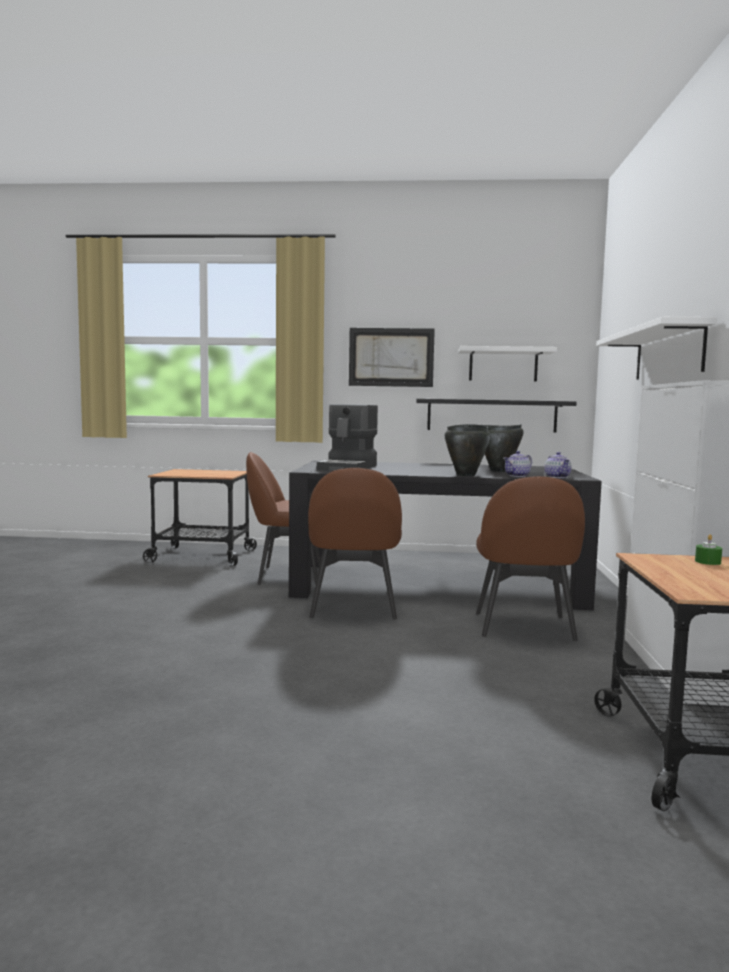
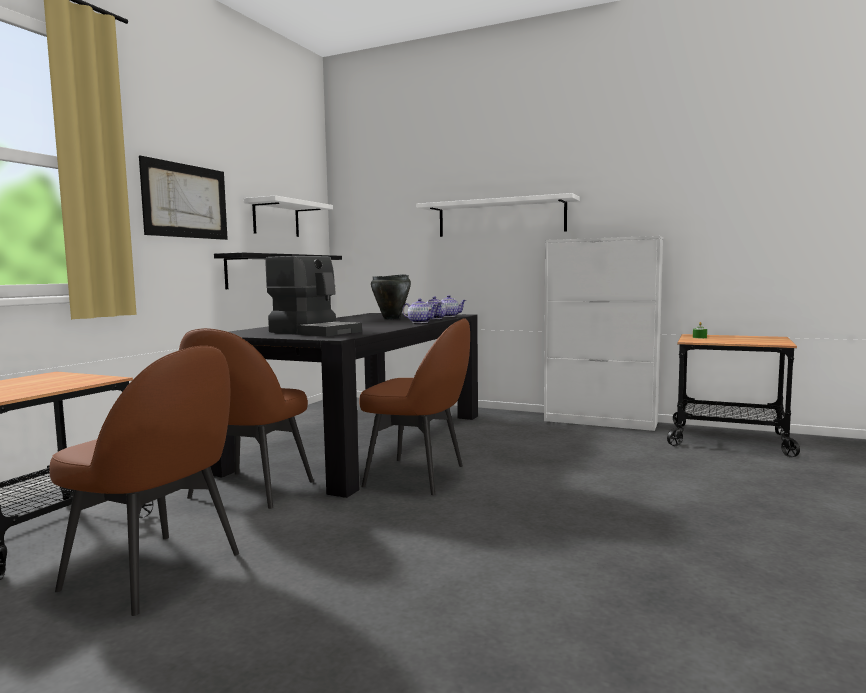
camera: 70 degrees left, 0 degrees up
(466, 475) = (420, 322): black cooking pot -> teapot
(524, 627) = (507, 436): brown chair -> brown chair (156, 572)

